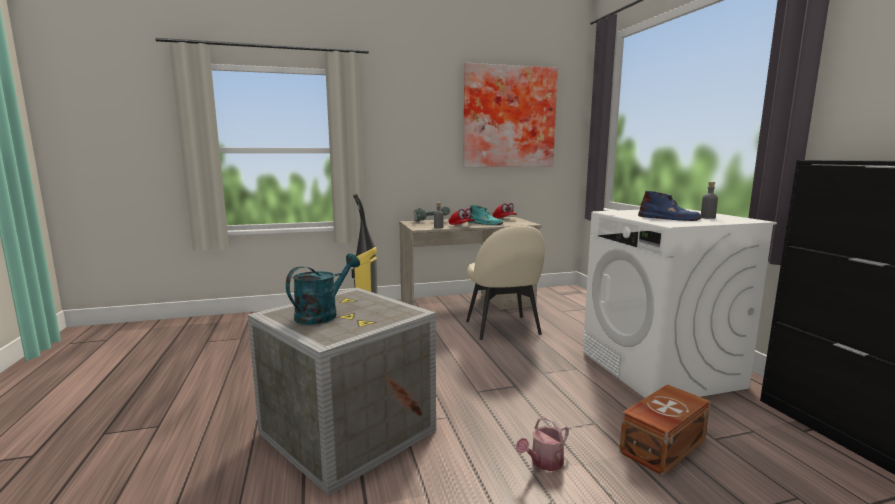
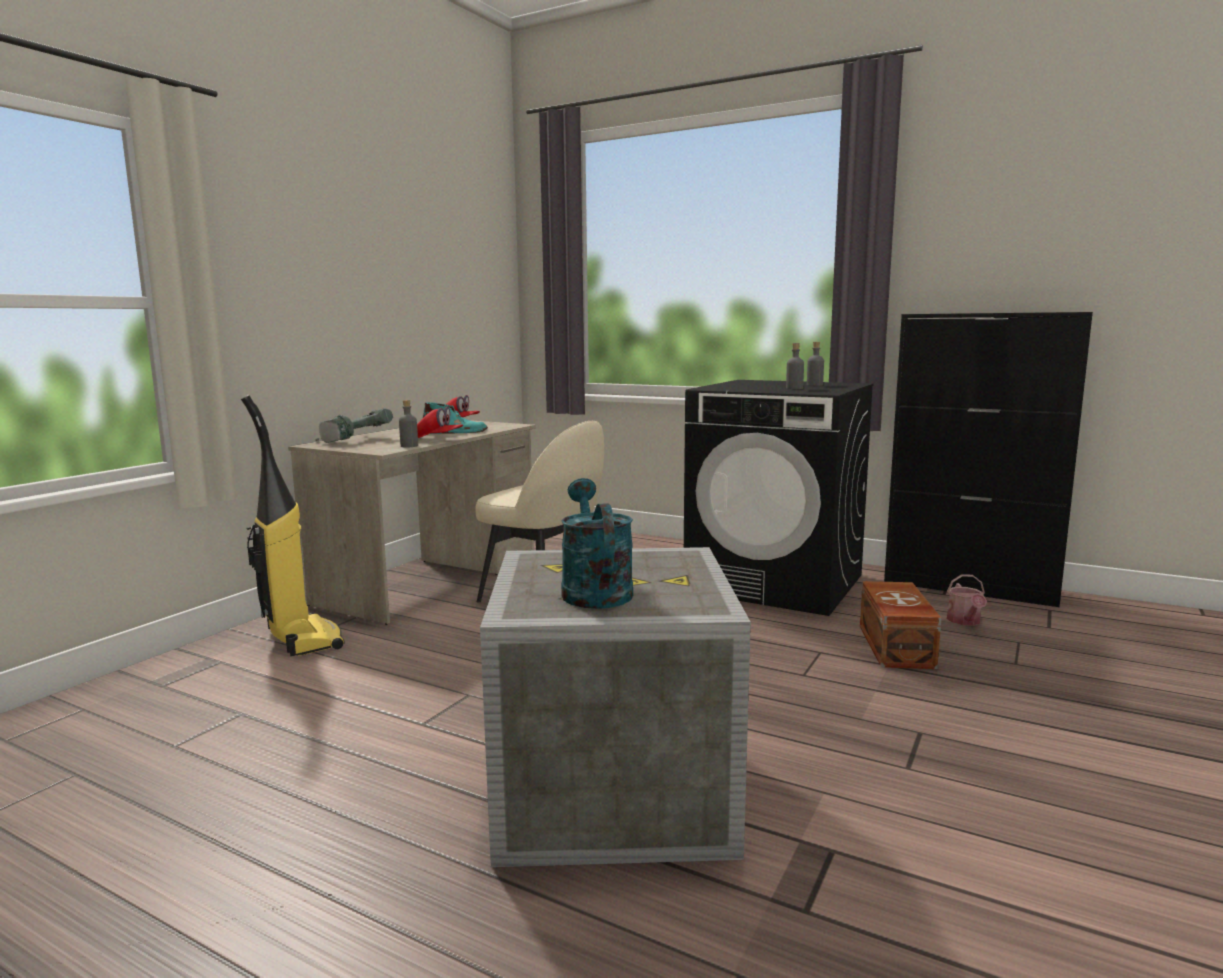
camera: 45 degrees left, 0 degrees up
(508, 117) = (429, 250): picture -> none
(543, 462) = (851, 706): watering can -> watering can (965, 621)
(660, 369) = (776, 583): white washing machine -> black washing machine
(669, 218) = (794, 388): blue boot -> grey bottle

